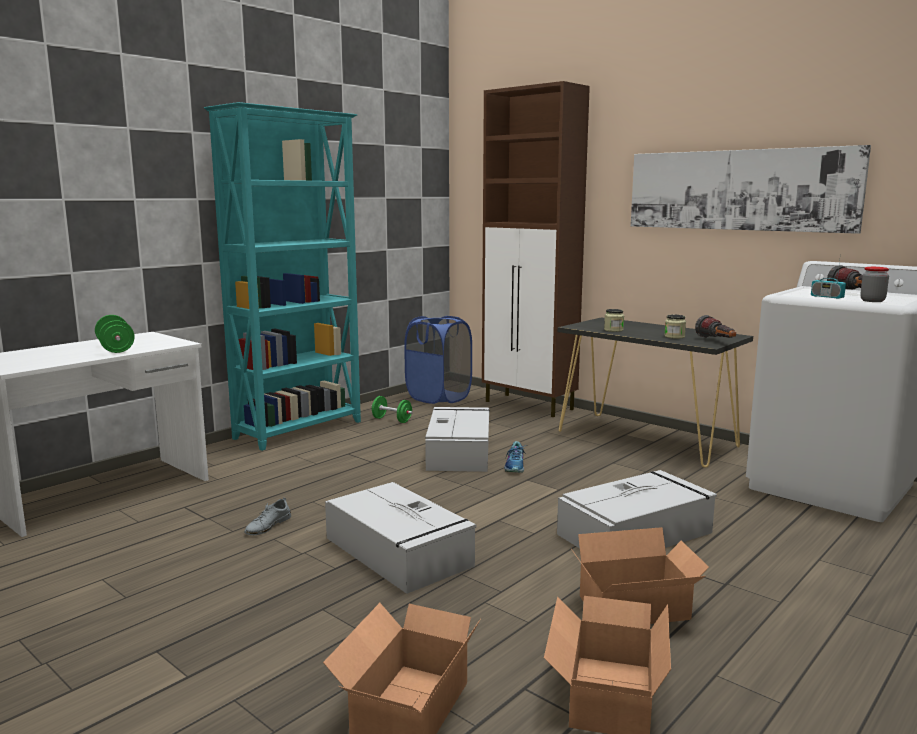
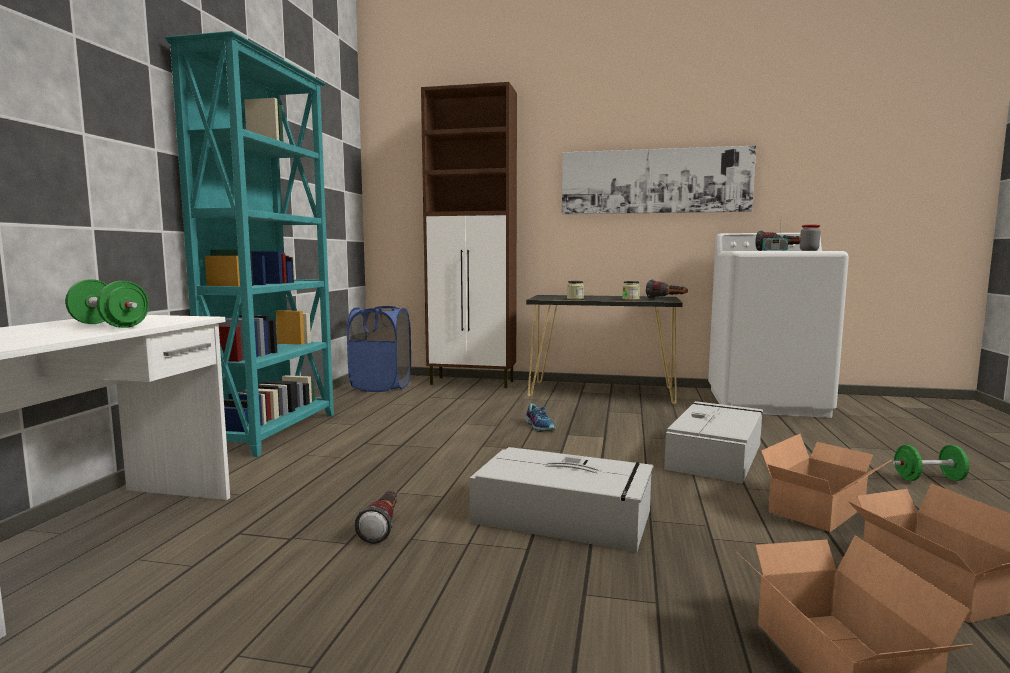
camera: 30 degrees left, 5 degrees down
(268, 526) = (383, 527): grey shoe -> flashlight
(392, 420) = (364, 409): green dumbbell -> green dumbbell (929, 479)
(459, 451) = (472, 423): grey storage box -> none

